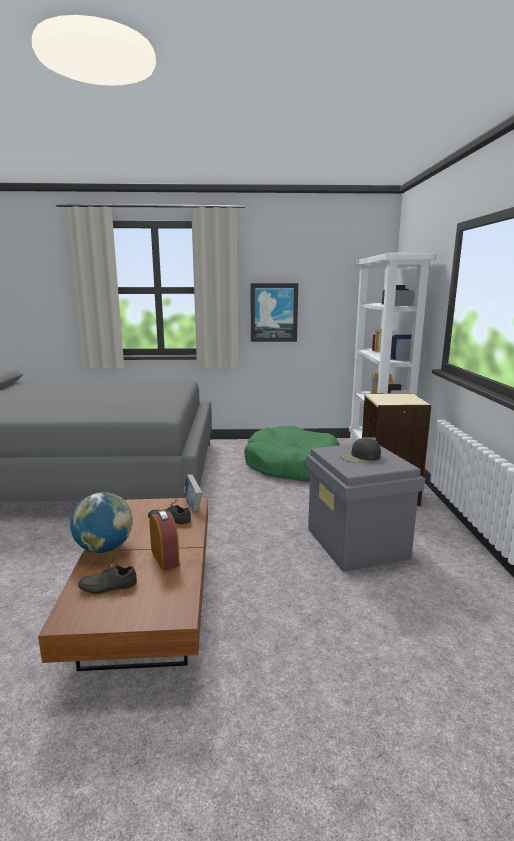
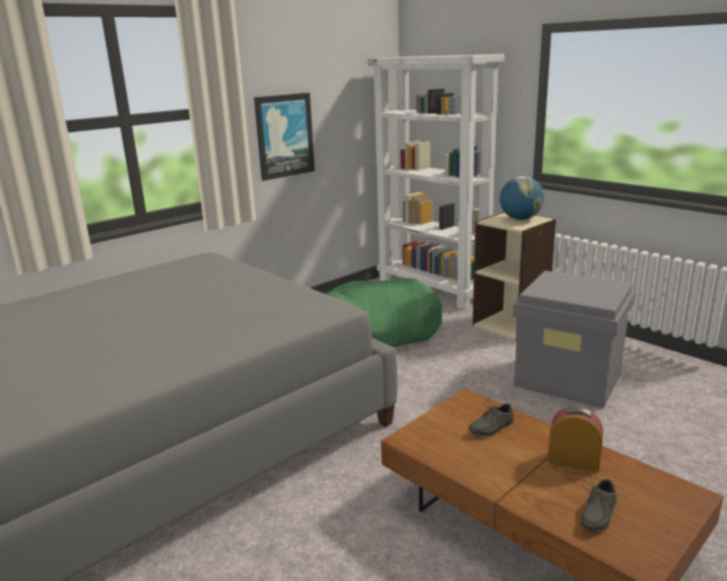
camera: 40 degrees left, 5 degrees up
(104, 548) = (507, 487): globe -> globe (520, 219)
(192, 505) = (473, 402): book -> none
(360, 457) = (574, 288): black cap -> none

